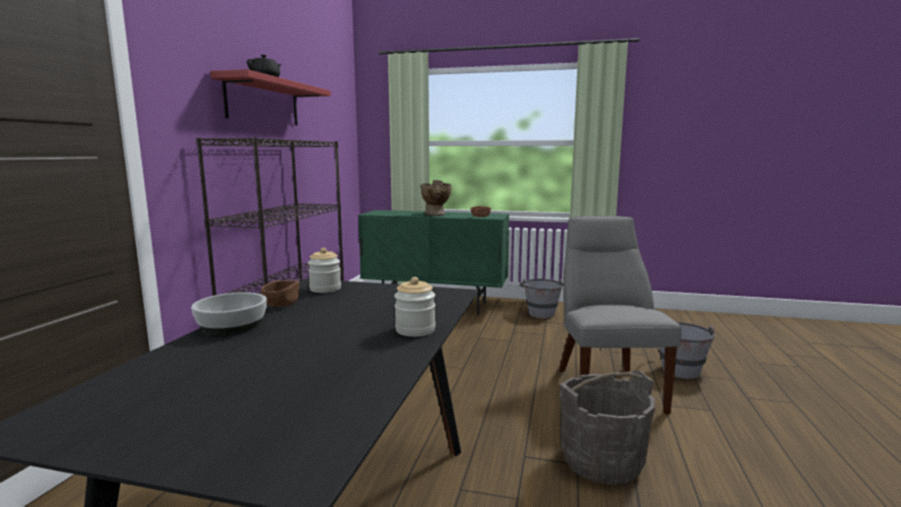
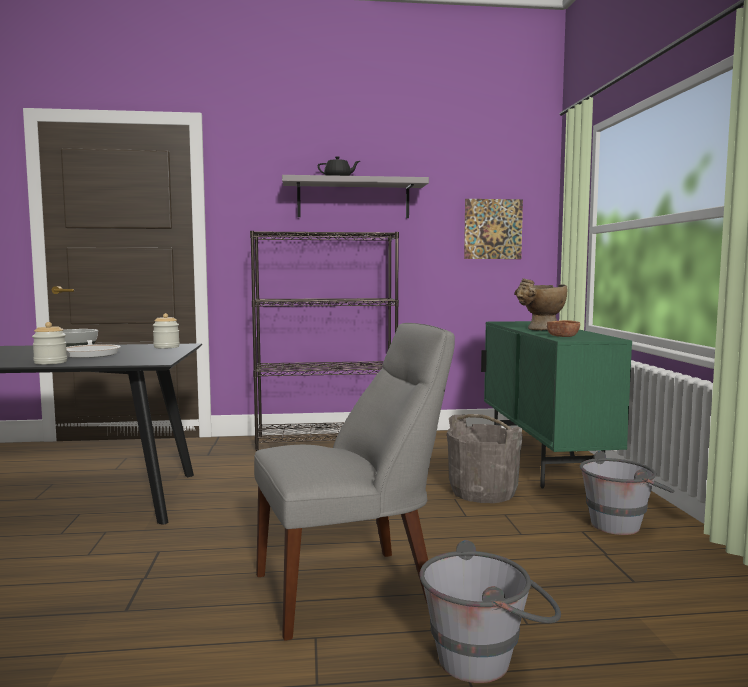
camera: 70 degrees right, 5 degrees down
(263, 102) = (353, 199): red shelf -> grey shelf
(281, 304) = (124, 346): brown bowl -> none
(335, 137) = (493, 229): none -> picture
(349, 315) = (91, 354): none -> frying pan
(601, 460) = (151, 591): grey bucket -> grey bucket (483, 492)

